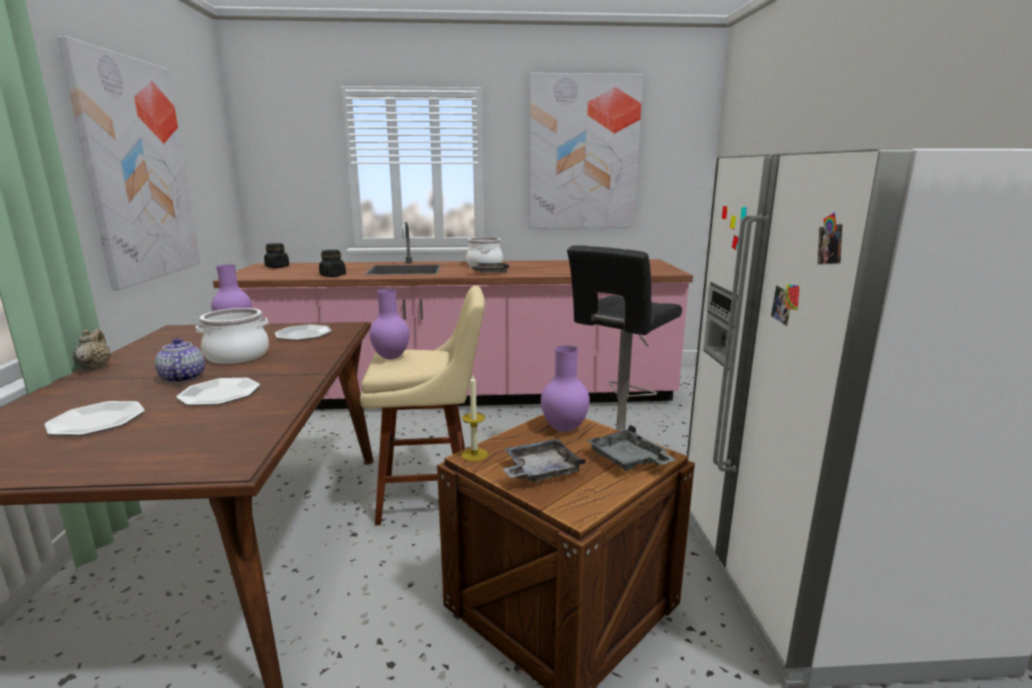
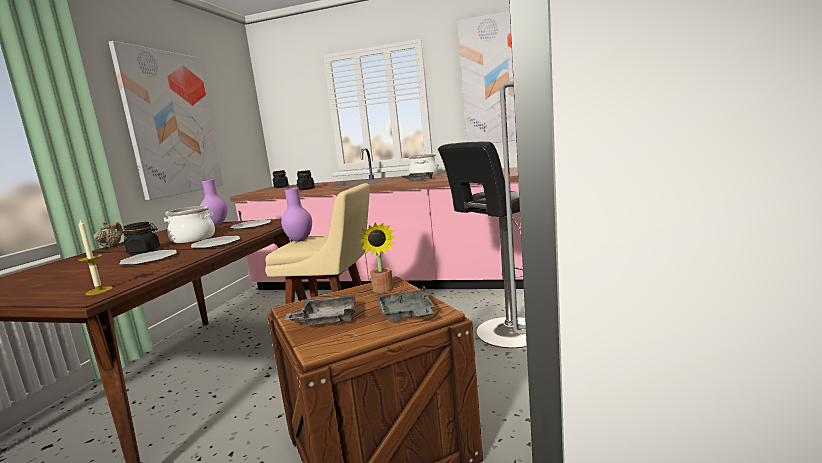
camera: 20 degrees right, 5 degrees down
(97, 421) = (66, 273): plate -> plate (216, 244)
(182, 378) = (144, 251): teapot -> black jar
(474, 455) = (293, 306): candle -> candle (99, 291)
(564, 428) = (383, 290): purple vase -> potted plant

